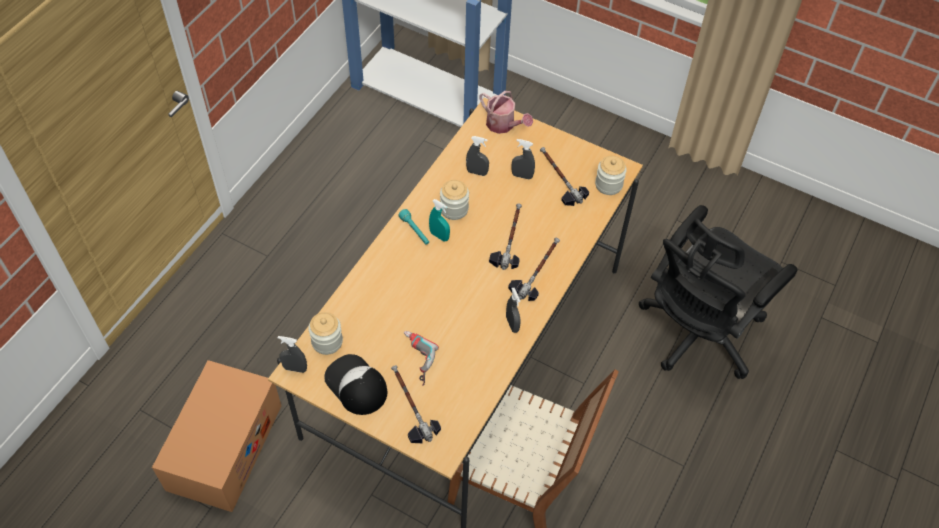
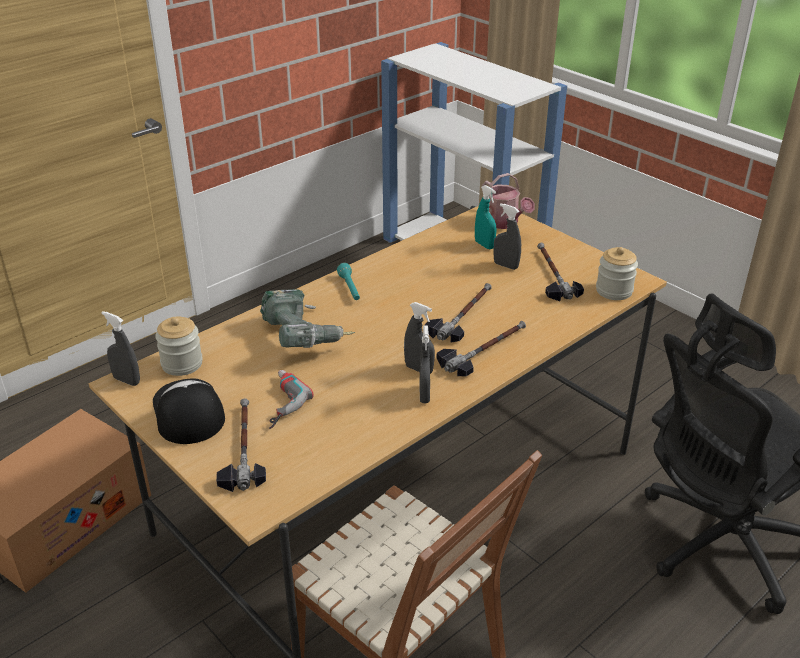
camera: 20 degrees right, 20 degrees down
(404, 291) = (304, 337): none -> power drill
(439, 236) = (376, 298): turquoise spray bottle -> turquoise spray bottle (484, 245)
(454, 209) = (407, 279): jar -> none
(477, 172) = (452, 254): grey spray bottle -> grey spray bottle (419, 369)

